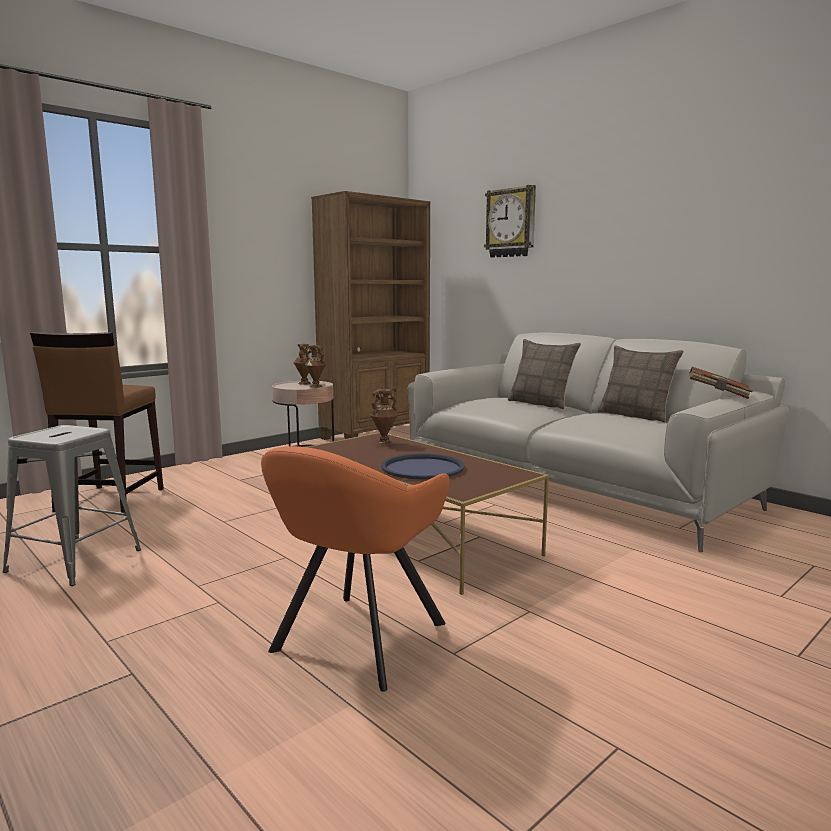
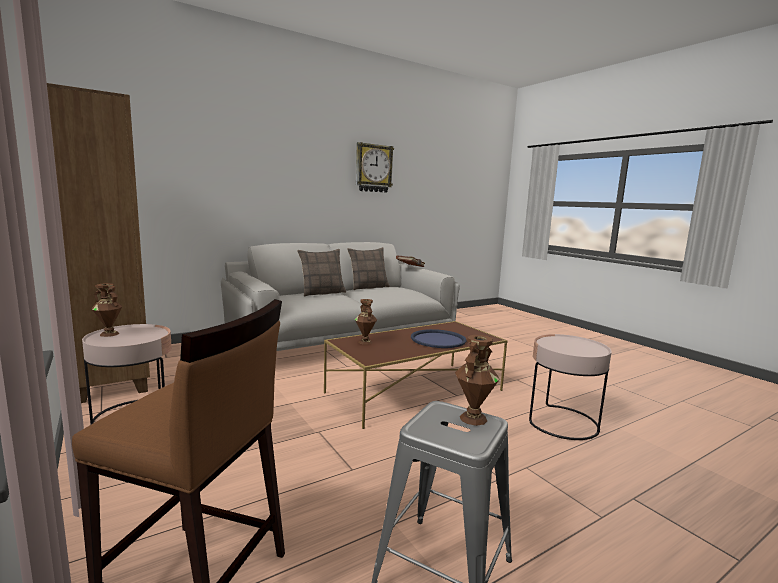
camera: 80 degrees left, 0 degrees up
(316, 386) = (152, 330): brown vase -> brown vase (472, 418)
(354, 641) = (562, 422): orange armchair -> pink side table
(511, 223) = (217, 153): wall clock -> wall clock (373, 168)

